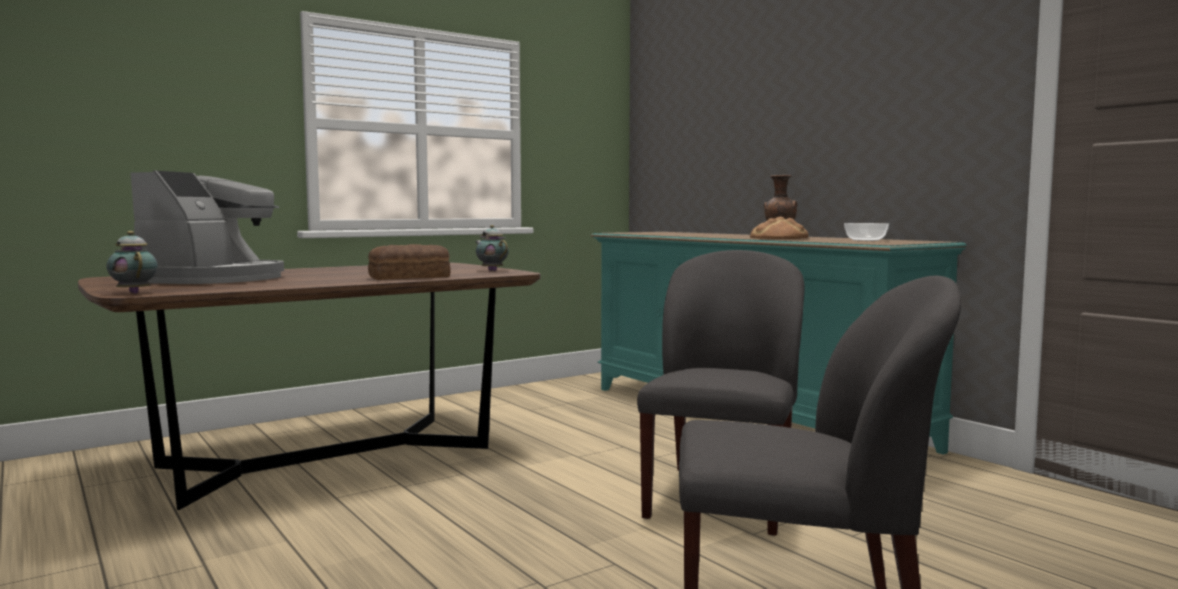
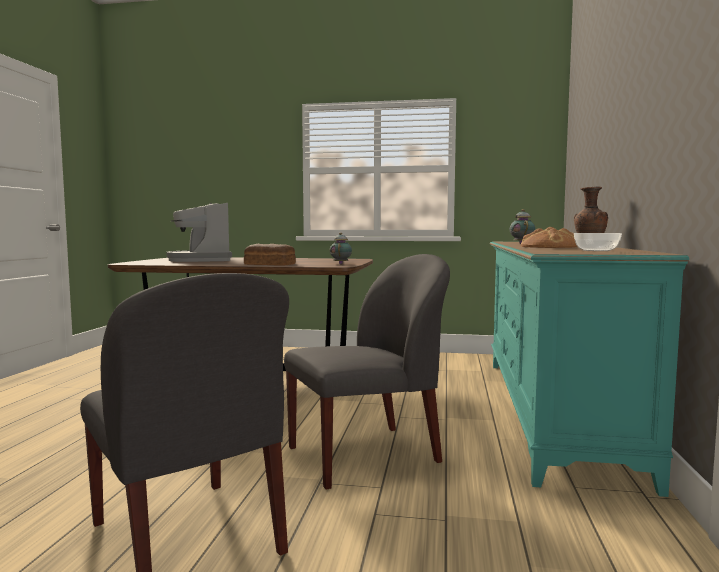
camera: 45 degrees right, 0 degrees up
(134, 293) = (129, 263): teapot -> teapot (521, 244)
(215, 279) = (201, 260): coffee machine -> coffee machine turned 105 degrees clockwise

